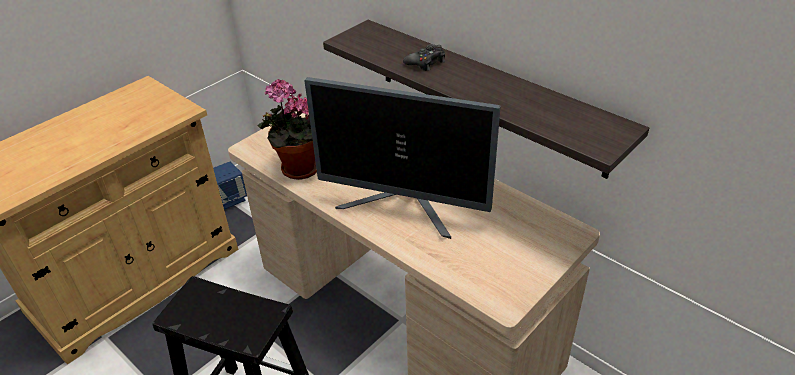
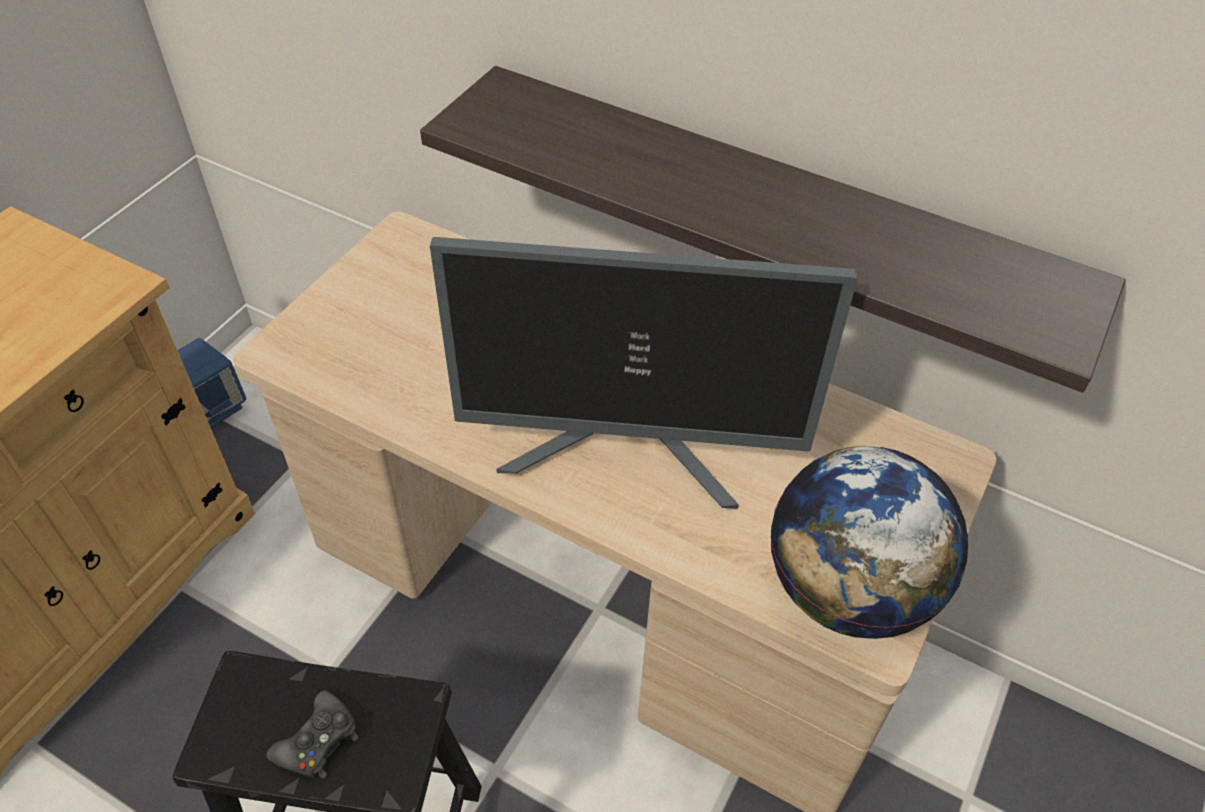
camera: 15 degrees left, 10 degrees up
(296, 169) = (392, 391): potted plant -> none
(426, 62) = (652, 165): black game controller -> black game controller (318, 742)
(496, 281) = (847, 590): none -> globe

